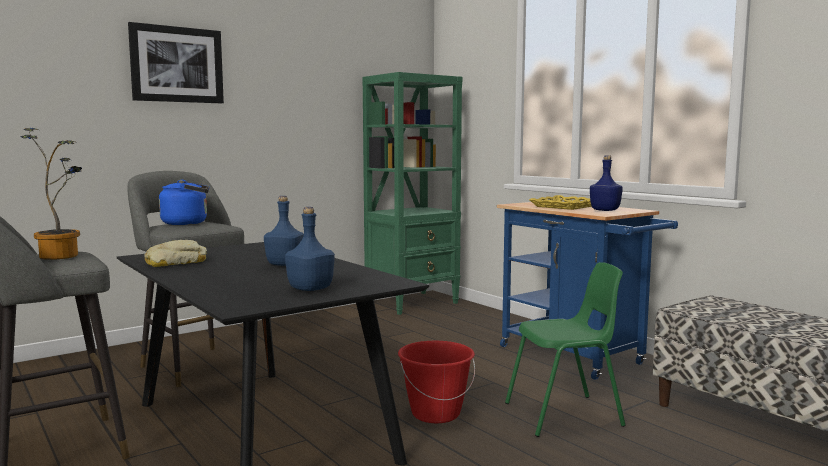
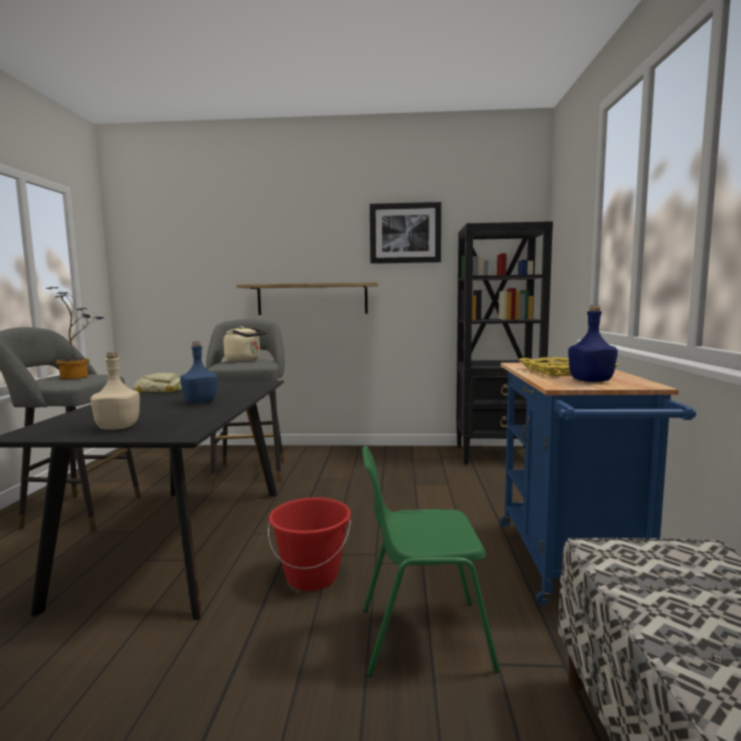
camera: 40 degrees right, 0 degrees up
(177, 64) = (287, 236): picture -> picture (405, 233)
(187, 223) = (245, 360): blue kettle -> beige kettle
(209, 145) = (312, 299): none -> shelf
(311, 288) = (119, 427): blue bottle -> beige bottle
(413, 303) = (498, 455): green bookcase -> black bookcase
(565, 415) = (422, 636): green chair -> green chair turned 150 degrees clockwise

